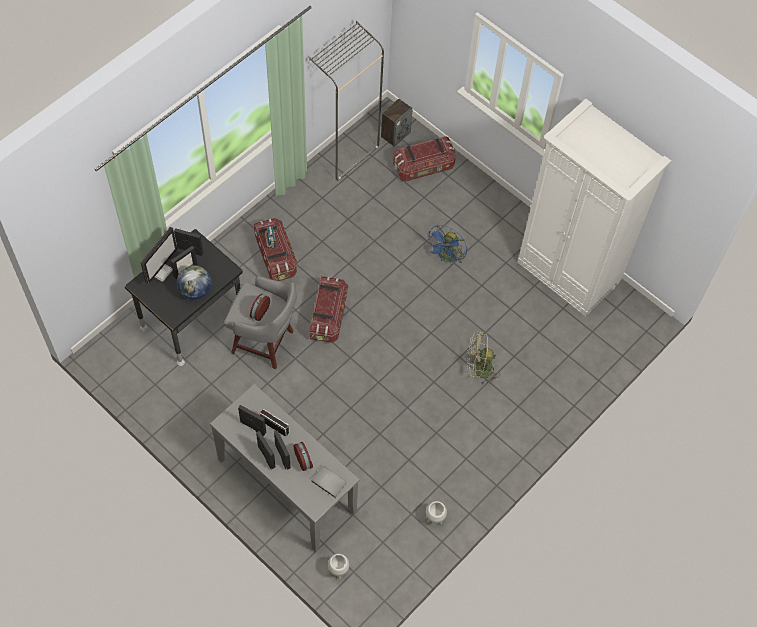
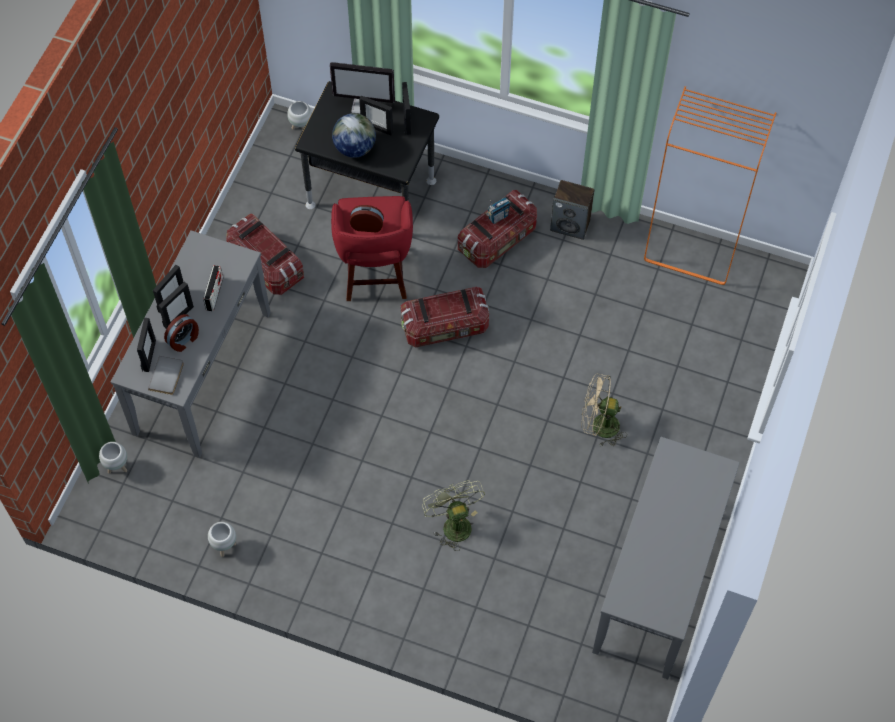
camera: 70 degrees right, 0 degrees up
(109, 343) = (301, 128): none -> white planter
(253, 427) = (203, 273): picture frame -> picture frame (149, 355)
(265, 343) = (375, 277): grey stool -> red stool
(346, 153) = (691, 254): grey clothes rack -> orange clothes rack
(395, 134) = (755, 297): speaker -> speaker (570, 225)
(424, 167) = (724, 349): storage box -> storage box (265, 265)
(446, 258) = (599, 426): blue fan -> beige fan
(568, 272) = (658, 582): white wardrobe -> grey console table

